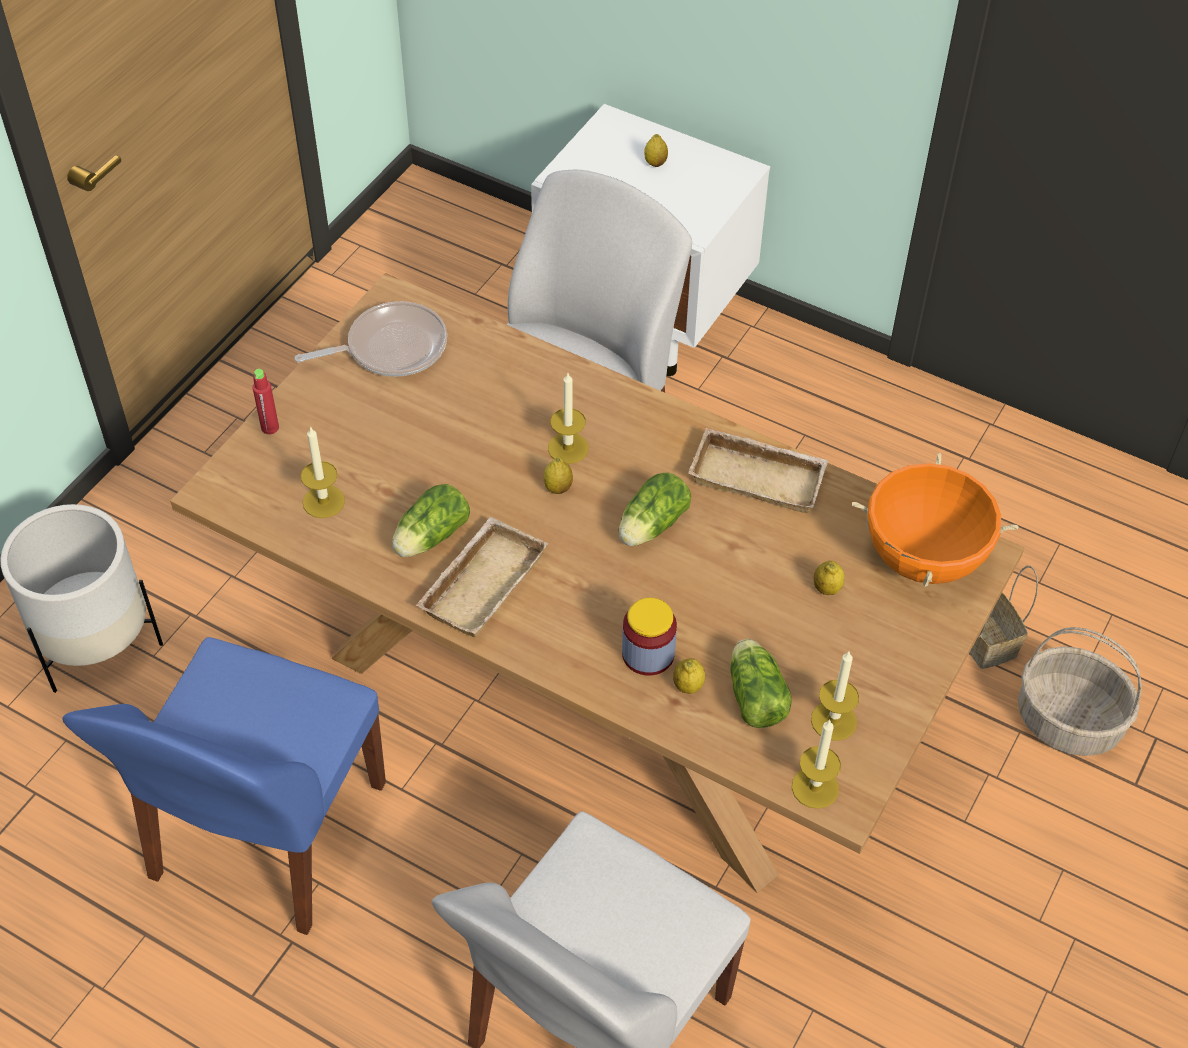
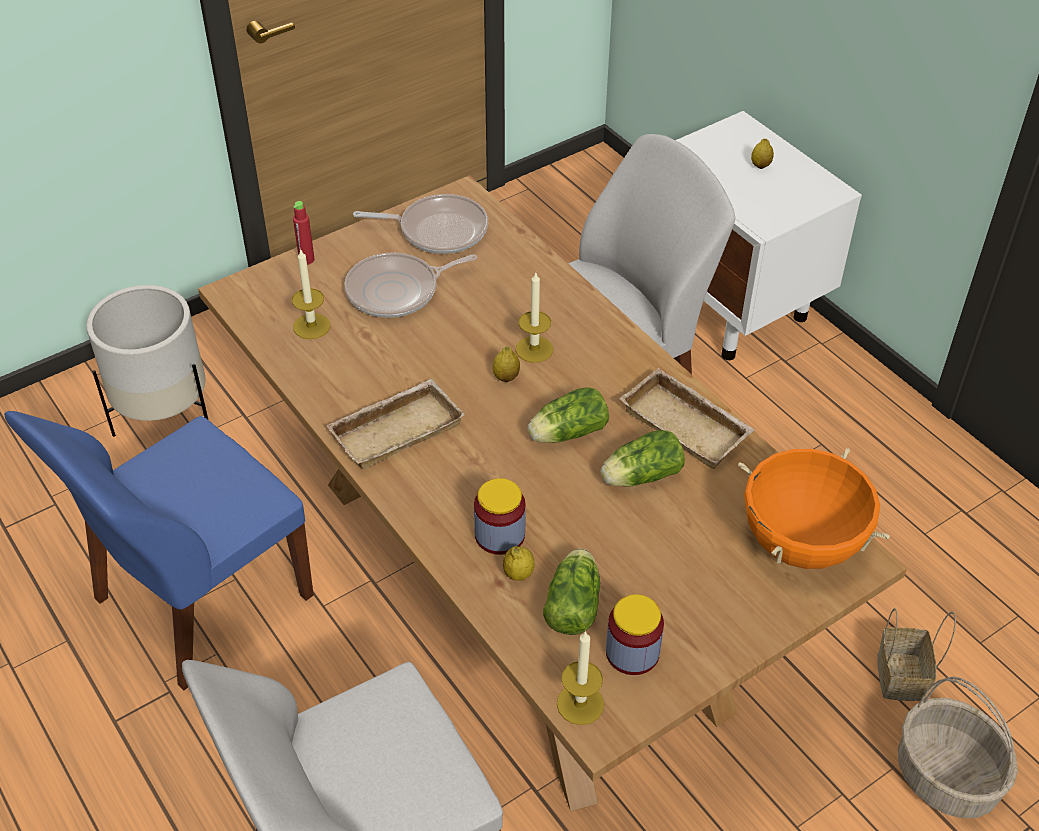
camera: 25 degrees right, 5 degrees down
(390, 431) = (397, 291): none -> frying pan
(429, 538) = (376, 380): lettuce -> lettuce (639, 476)
(827, 588) = (693, 538): lemon -> none
(833, 720) = (632, 652): candle -> jar

